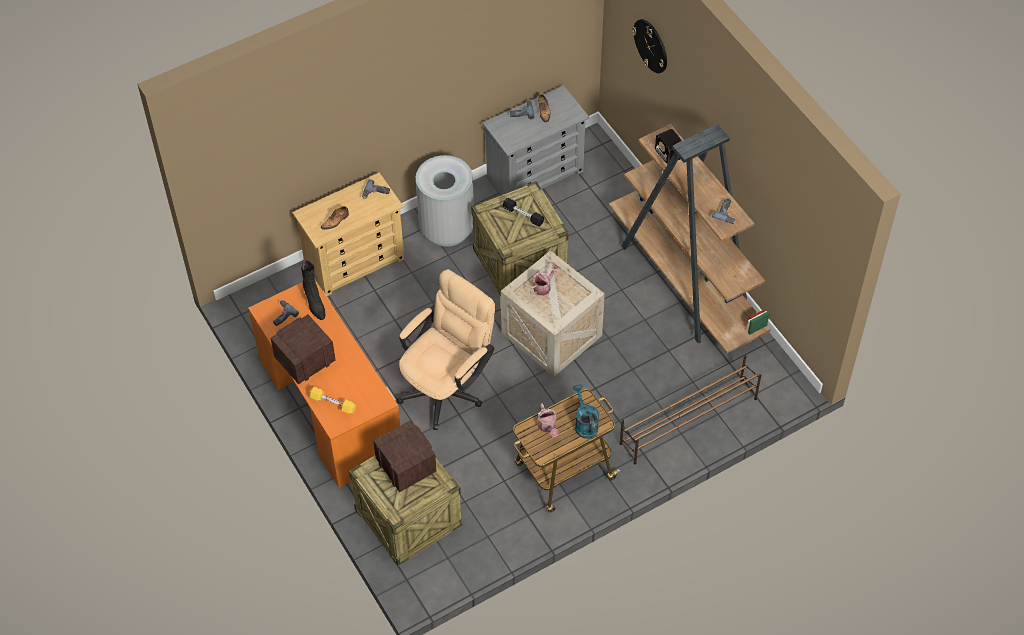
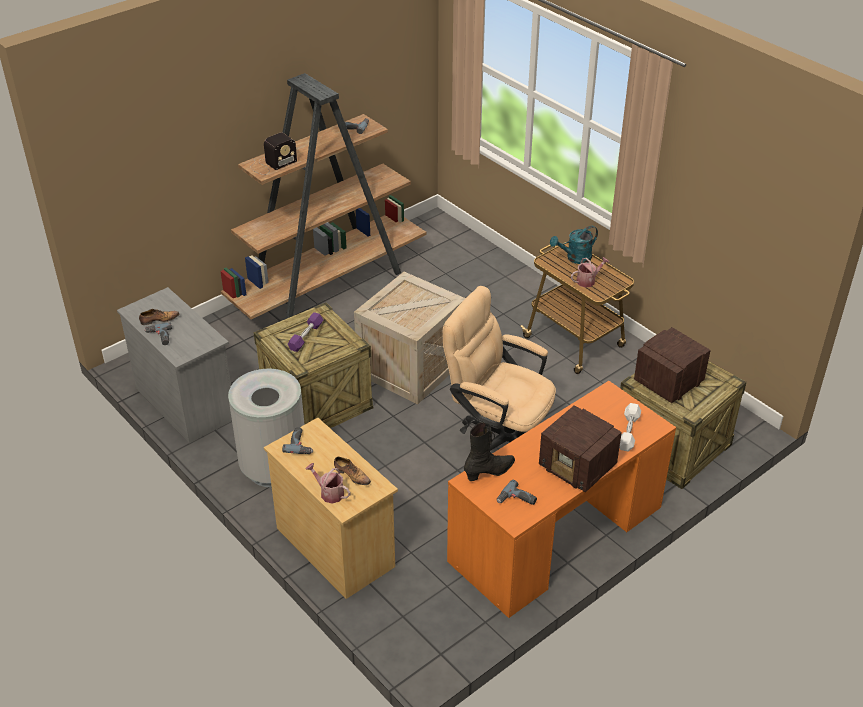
camera: 100 degrees left, 15 degrees down
(333, 403) = (628, 432): yellow dumbbell -> white dumbbell
(523, 215) = (306, 337): black dumbbell -> purple dumbbell
(544, 287) = (404, 311): watering can -> watering can (329, 493)
(651, 45) = (155, 142): wall clock -> none
(687, 421) = (490, 273): brown shoe rack -> none

